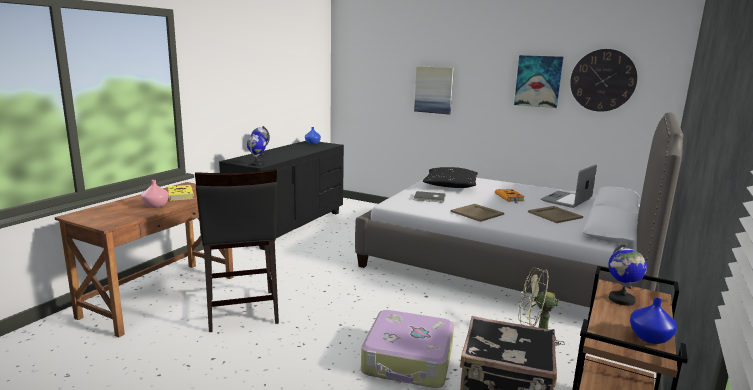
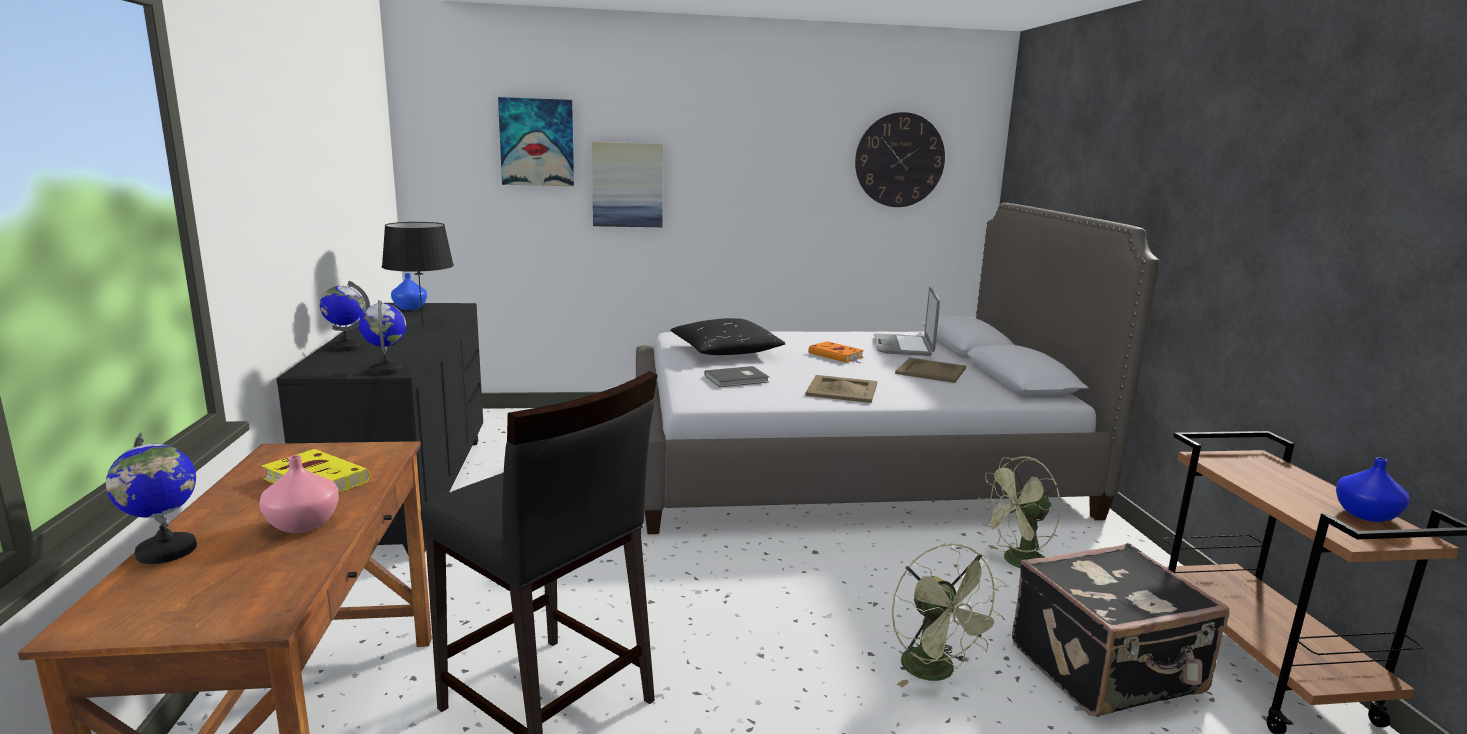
camera: 35 degrees left, 0 degrees up
(303, 150) = (422, 325): none -> black table lamp
(408, 360) = (936, 672): suitcase -> green fan
(538, 81) = (807, 164): picture -> picture (537, 142)
(621, 299) = (1250, 473): globe -> globe (166, 551)

